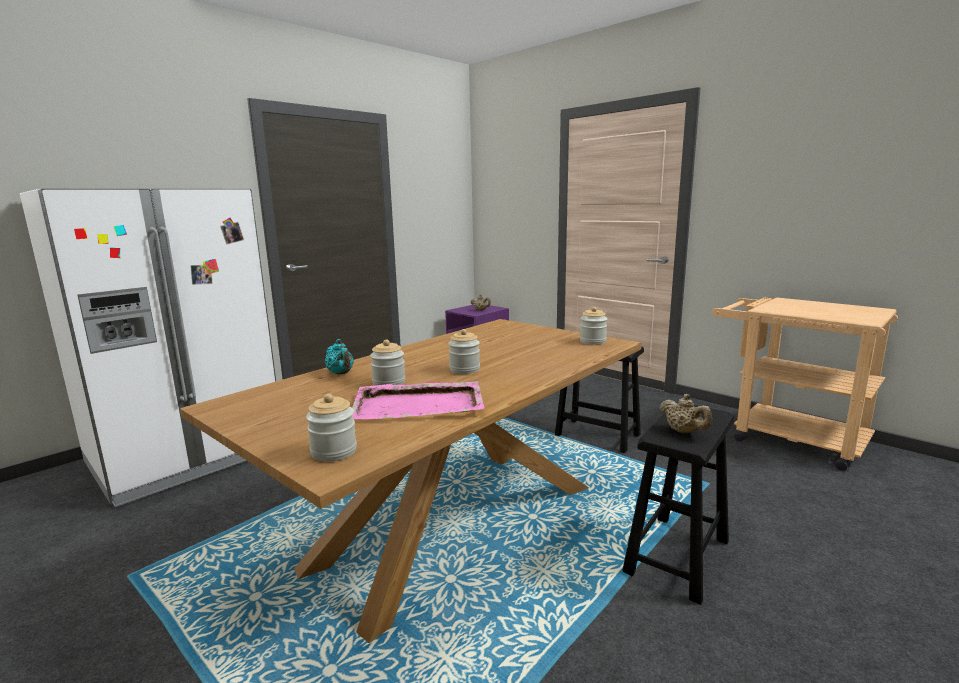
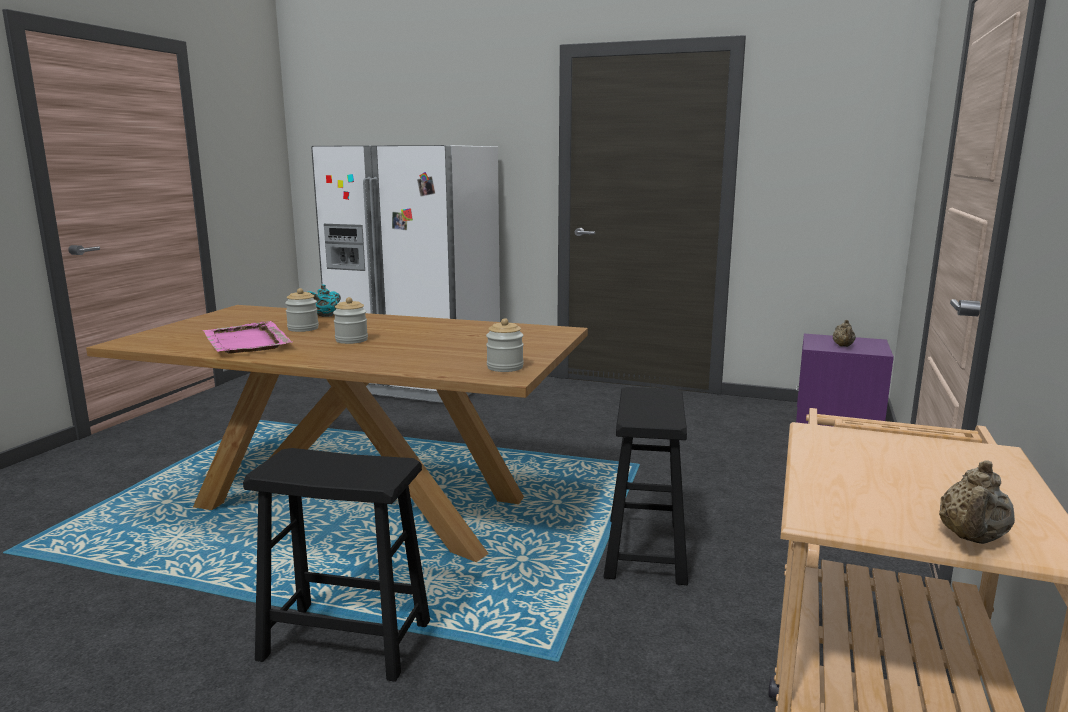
camera: 65 degrees right, 0 degrees up
(334, 451) = (152, 339): jar -> none
(684, 432) = (311, 465): beige teapot -> beige teapot (971, 539)

